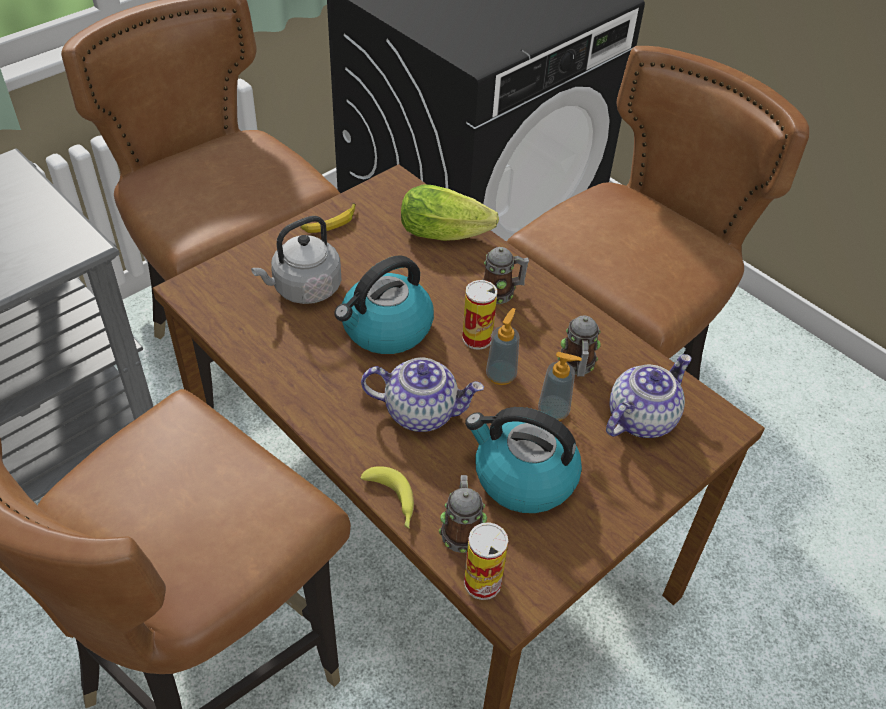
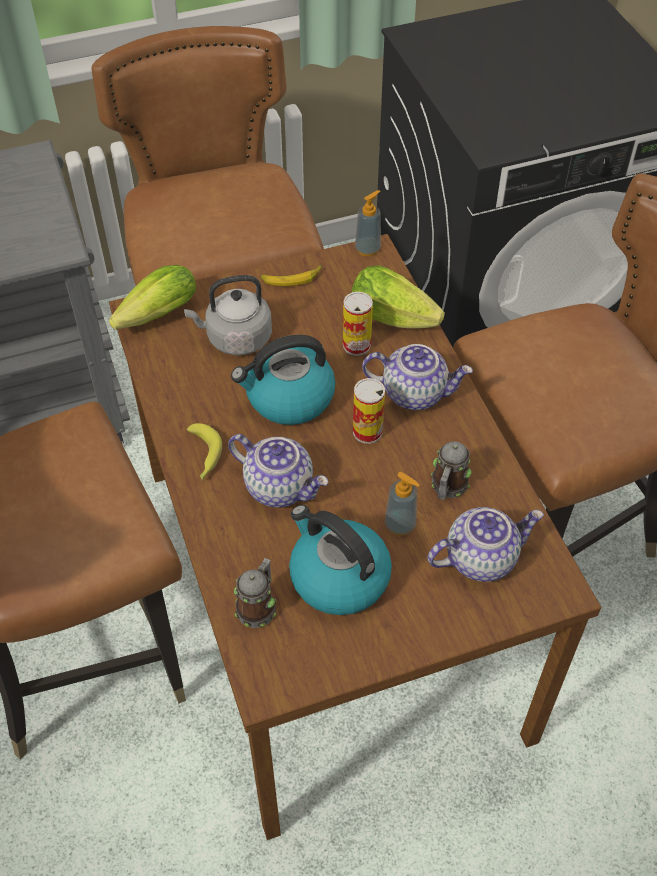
camera: 25 degrees right, 5 degrees up
(209, 290) = (154, 317): none -> lettuce
(392, 502) = (212, 561): banana -> banana (203, 456)
(482, 582) = (251, 659): can -> can (356, 345)
(501, 292) = (415, 392): mug -> teapot
(501, 375) = (370, 474): soap dispenser -> soap dispenser (367, 249)

